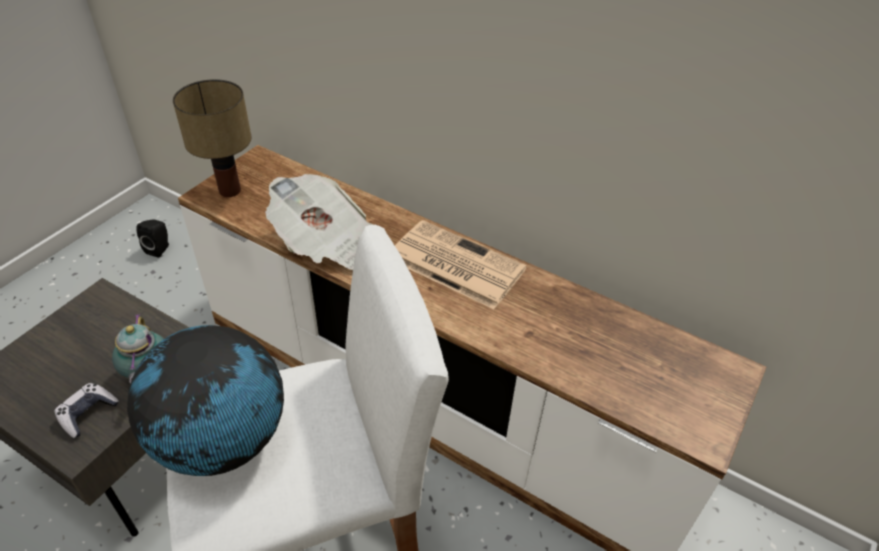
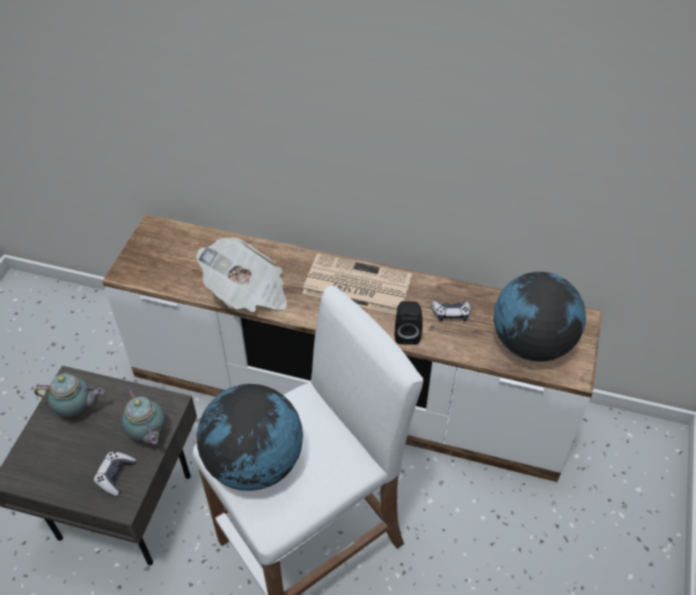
camera: 15 degrees left, 5 degrees up
(89, 329) = (78, 411): none -> teapot
(160, 249) = (49, 320): black speaker -> black speaker (407, 333)
(229, 190) = (143, 263): table lamp -> none
(559, 323) = (451, 314): none -> game controller
(655, 385) = (531, 343): none -> globe

